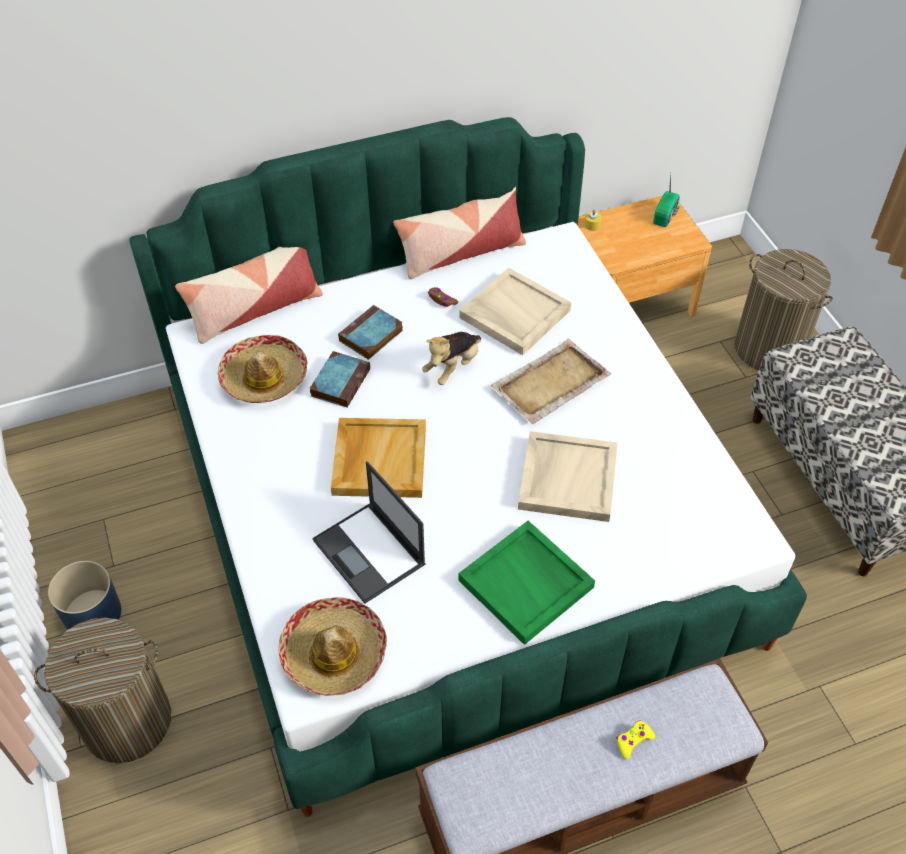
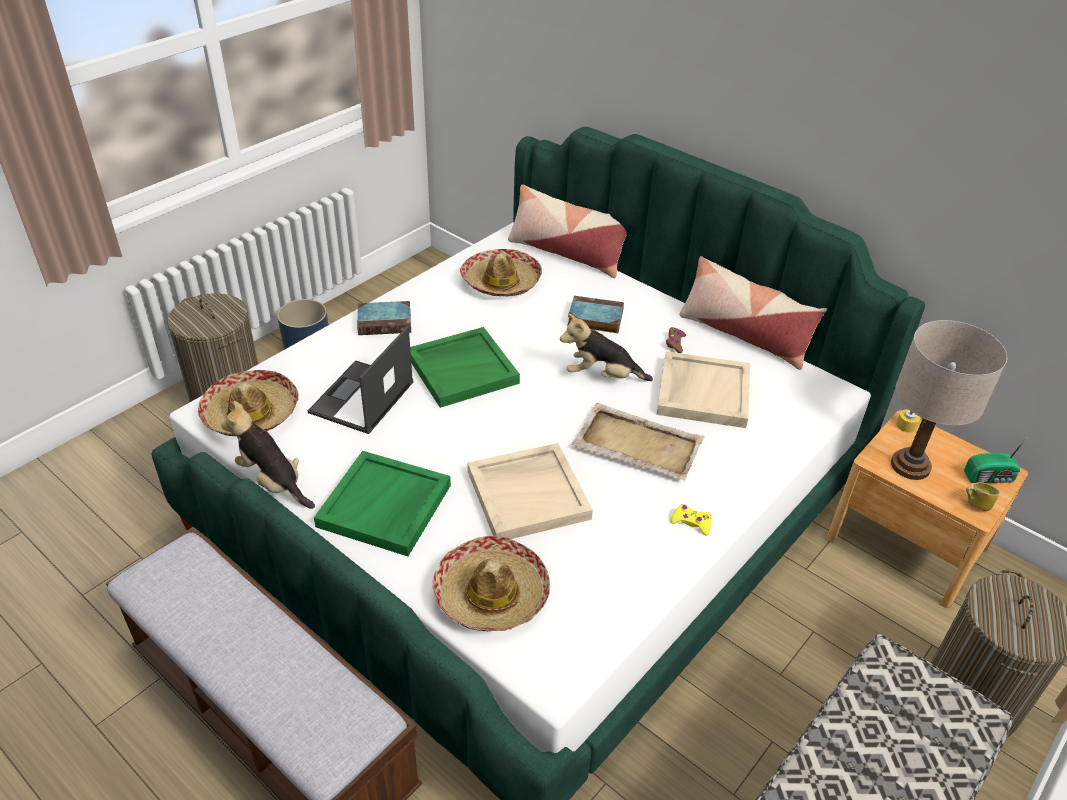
camera: 60 degrees right, 10 degrees down
(340, 381) = (530, 320): book -> book (386, 322)
(379, 459) = (463, 369): beige tray -> green tray
(446, 661) = (273, 482): none -> plush toy
(632, 247) = (910, 466): none -> beige table lamp
(633, 740) = (273, 672): yellow game controller -> yellow game controller (691, 522)
(661, 546) = (491, 594): none -> hat
(686, 237) = (975, 505): none -> mug

